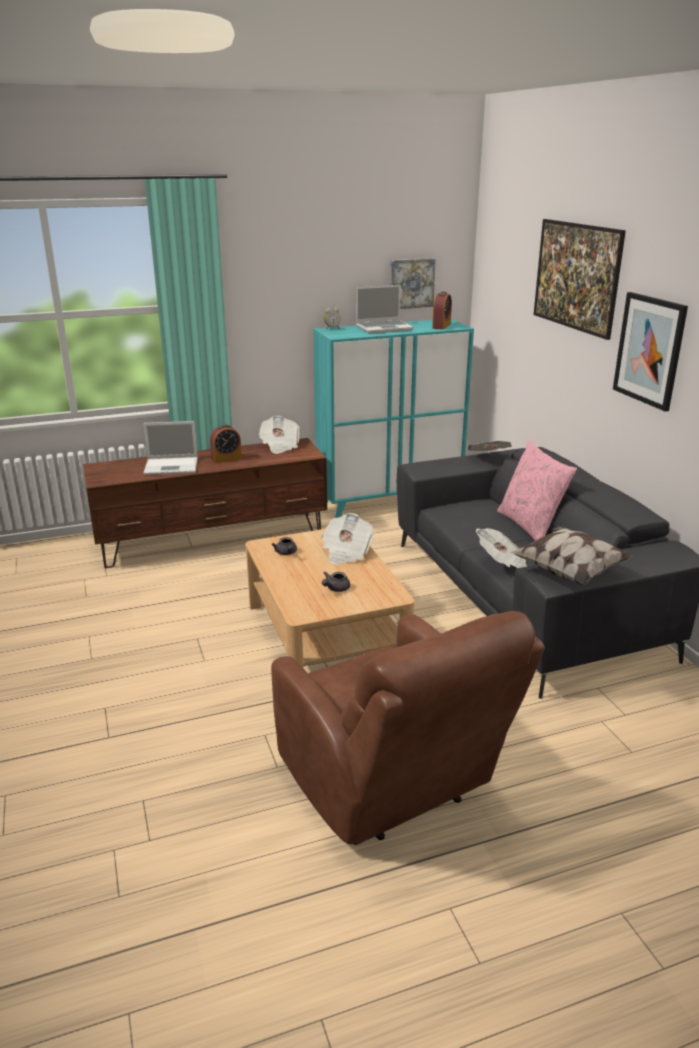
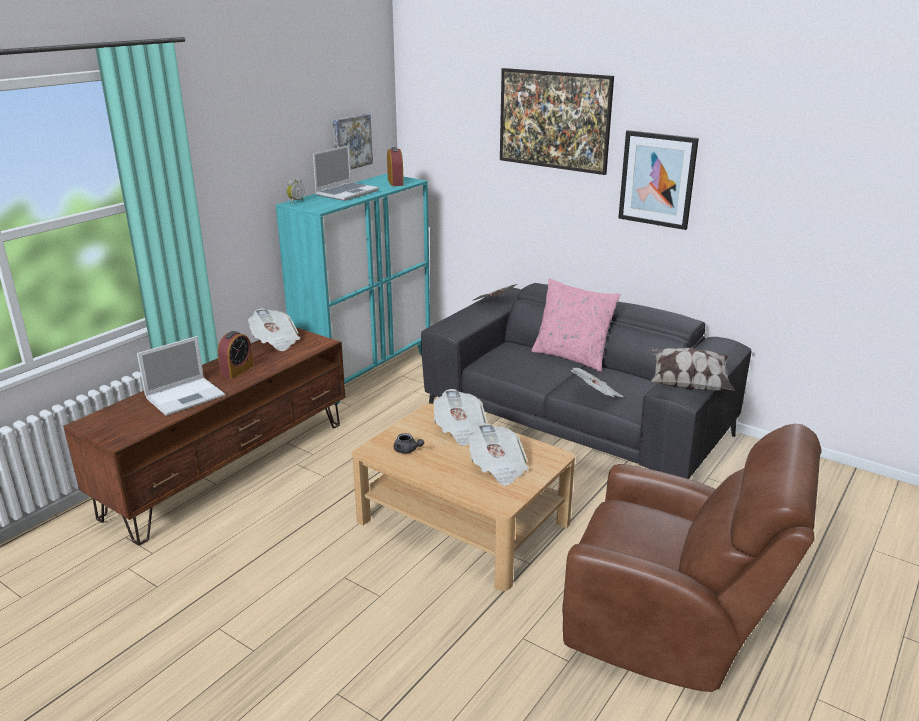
camera: 35 degrees left, 0 degrees up
(335, 589) = (498, 468): grey teapot -> newspaper

